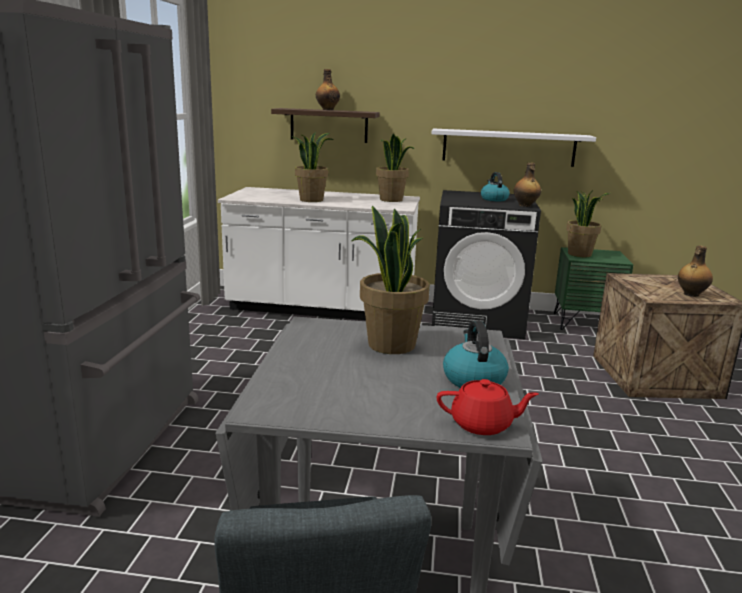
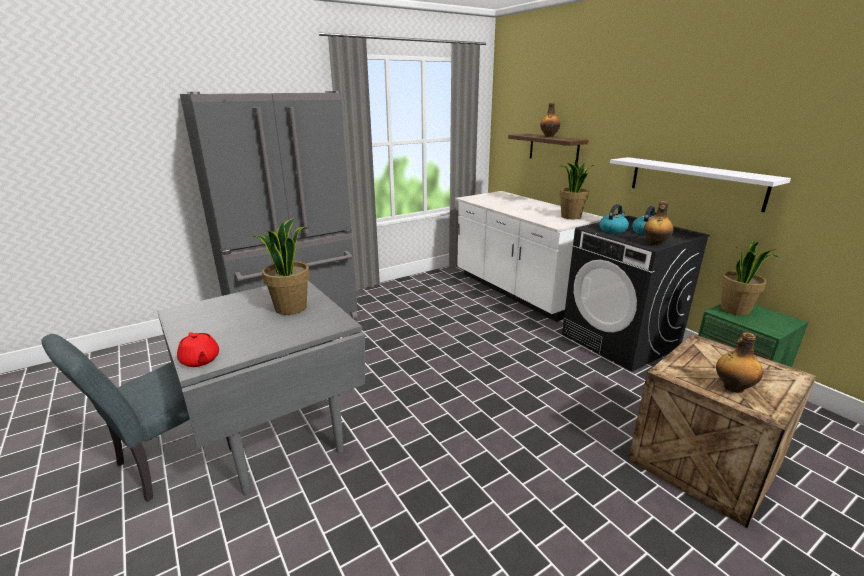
camera: 50 degrees right, 5 degrees up
(311, 200) = (510, 207): potted plant -> none
(473, 379) = (263, 341): kettle -> kettle (613, 230)

